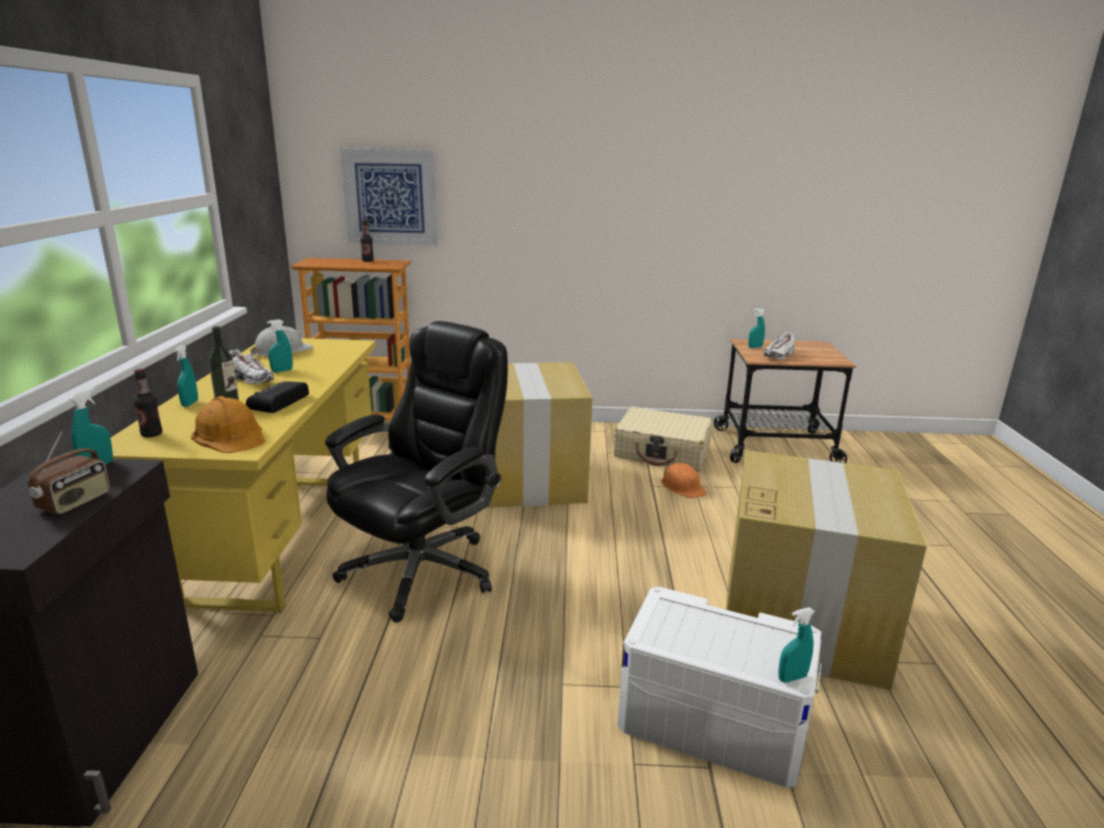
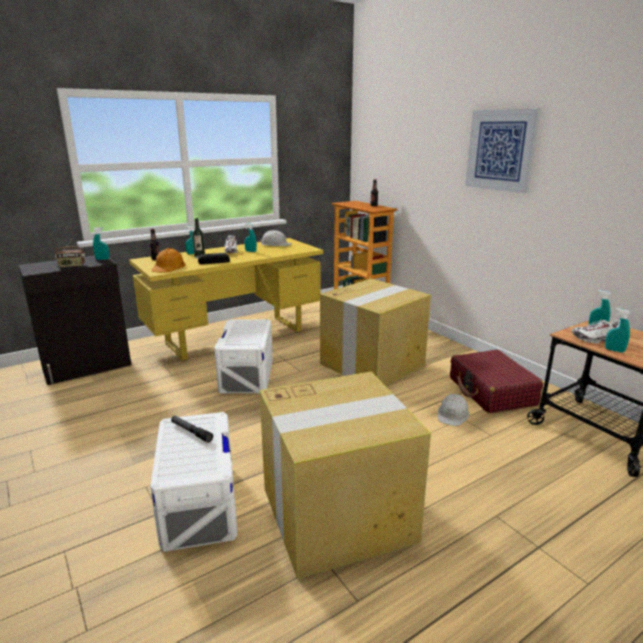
camera: 55 degrees right, 0 degrees up
(390, 197) = (393, 166): picture -> picture (501, 150)
(423, 569) = (247, 374): black office chair -> white storage box
(662, 452) = (491, 391): beige suitcase -> red suitcase
(682, 487) = (453, 414): orange hard hat -> white hard hat
(687, 627) = (191, 432): none -> flashlight
(792, 678) = (165, 477): turquoise spray bottle -> turquoise spray bottle (614, 350)

